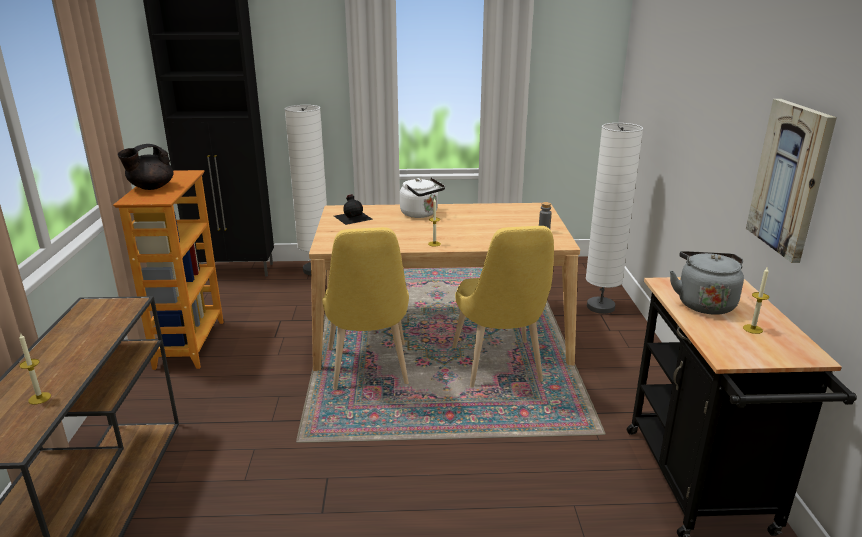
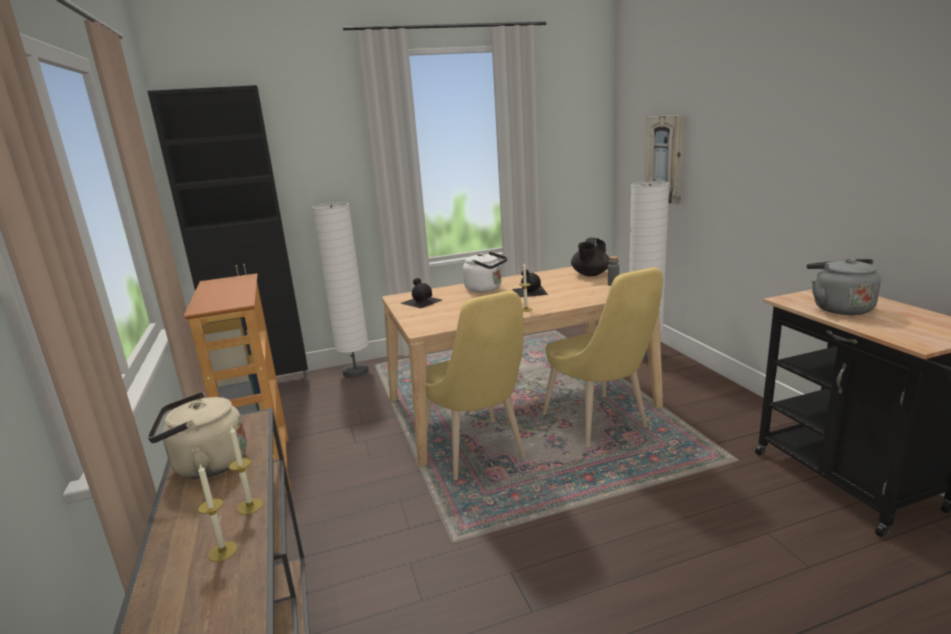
camera: 15 degrees left, 5 degrees down
(74, 333) = (205, 465): none -> beige kettle
(151, 187) = (213, 295): black teapot -> black teapot (590, 274)
(457, 224) = (529, 291): none -> black bottle
(752, 329) = (904, 319): candle -> candle (250, 506)
(790, 179) = (882, 185): picture -> picture (665, 159)

